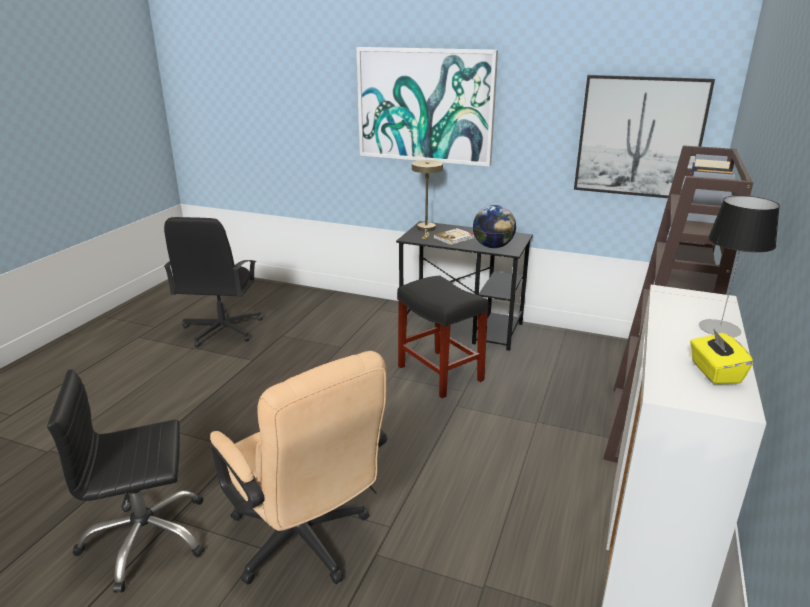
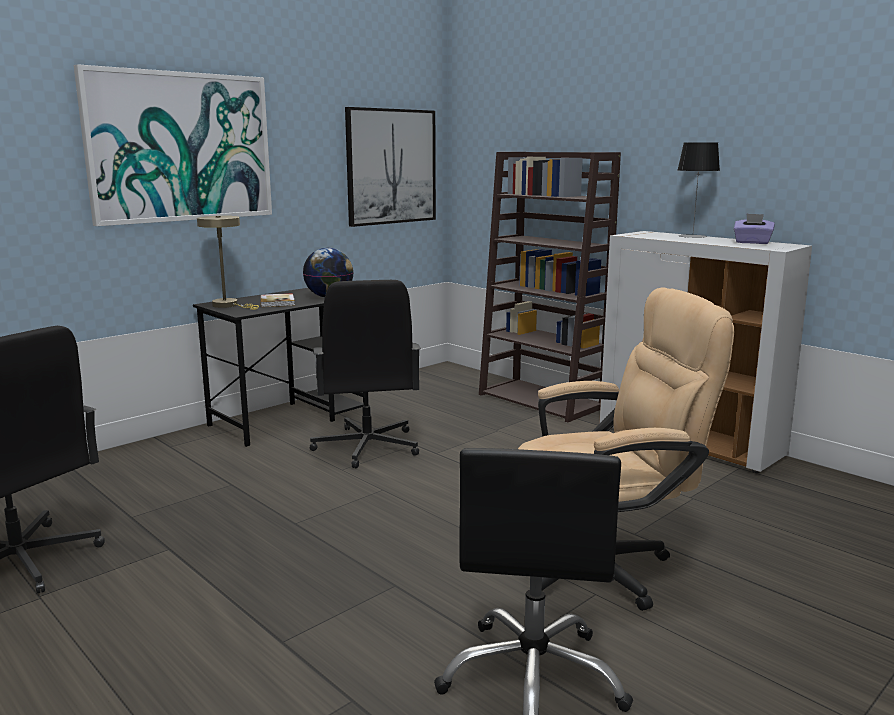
camera: 65 degrees left, 10 degrees down
(439, 373) = (366, 447): black stool -> black office chair
(714, 372) = (752, 242): yellow tissue box -> purple tissue box

